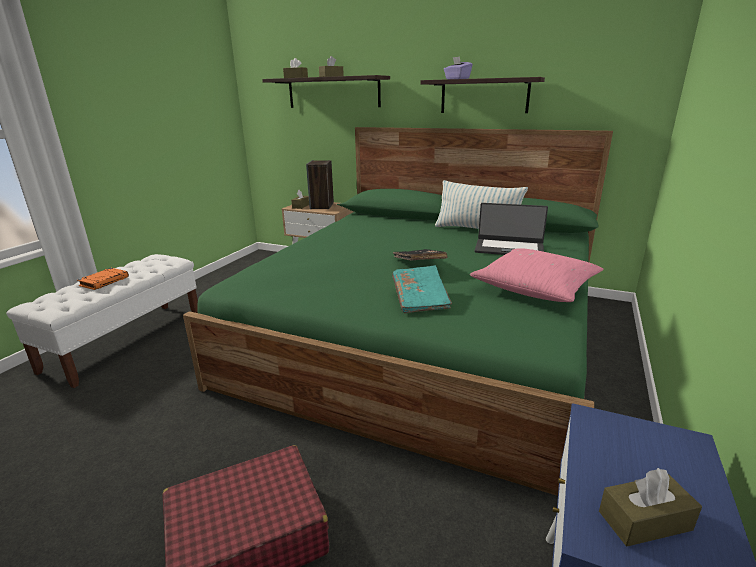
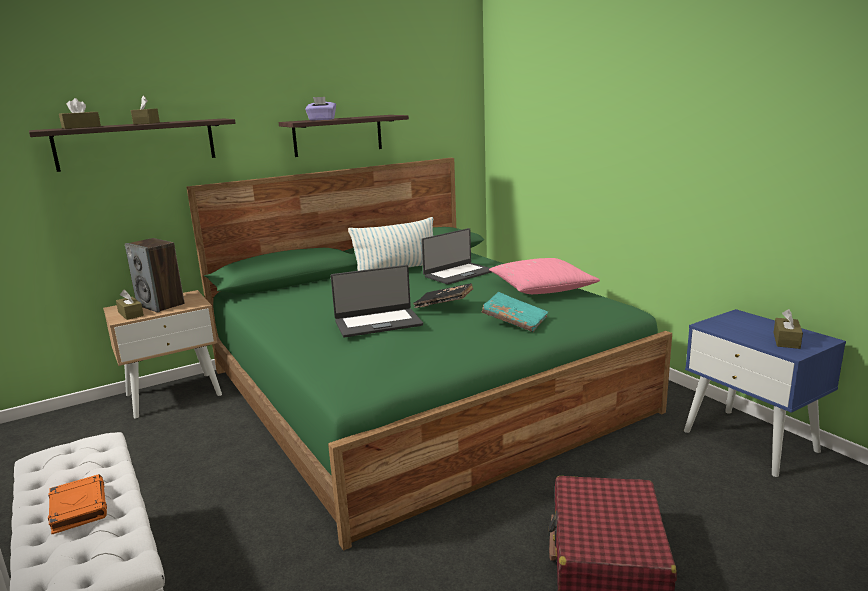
camera: 55 degrees left, 5 degrees down
(343, 255) = (378, 323): none -> laptop

